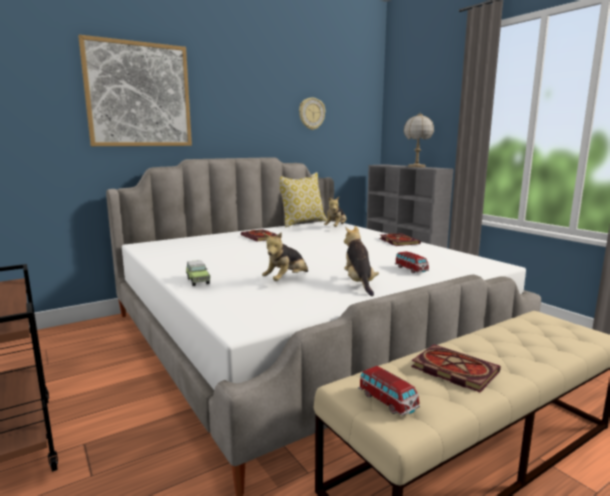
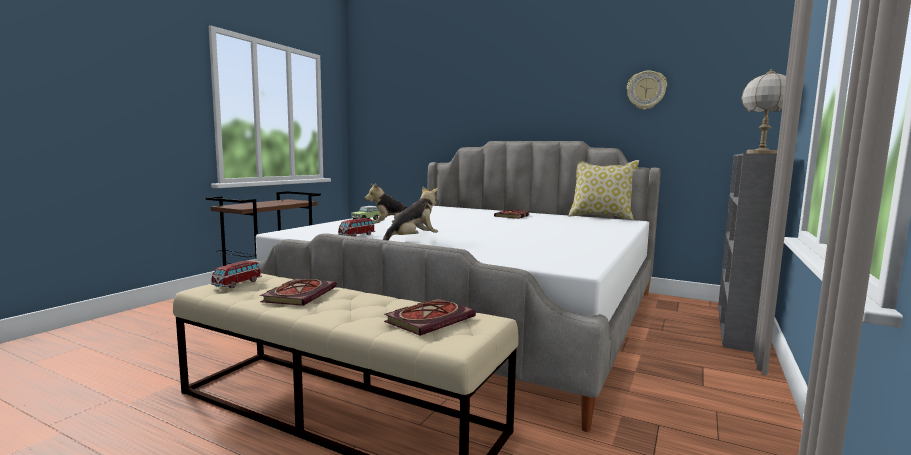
camera: 60 degrees right, 5 degrees down
(139, 95) = (466, 89): picture -> none
(336, 228) = (608, 224): plush toy -> none
(397, 241) = (602, 239): book -> book (430, 319)
(411, 269) = (486, 247): toy car -> toy car (357, 235)

